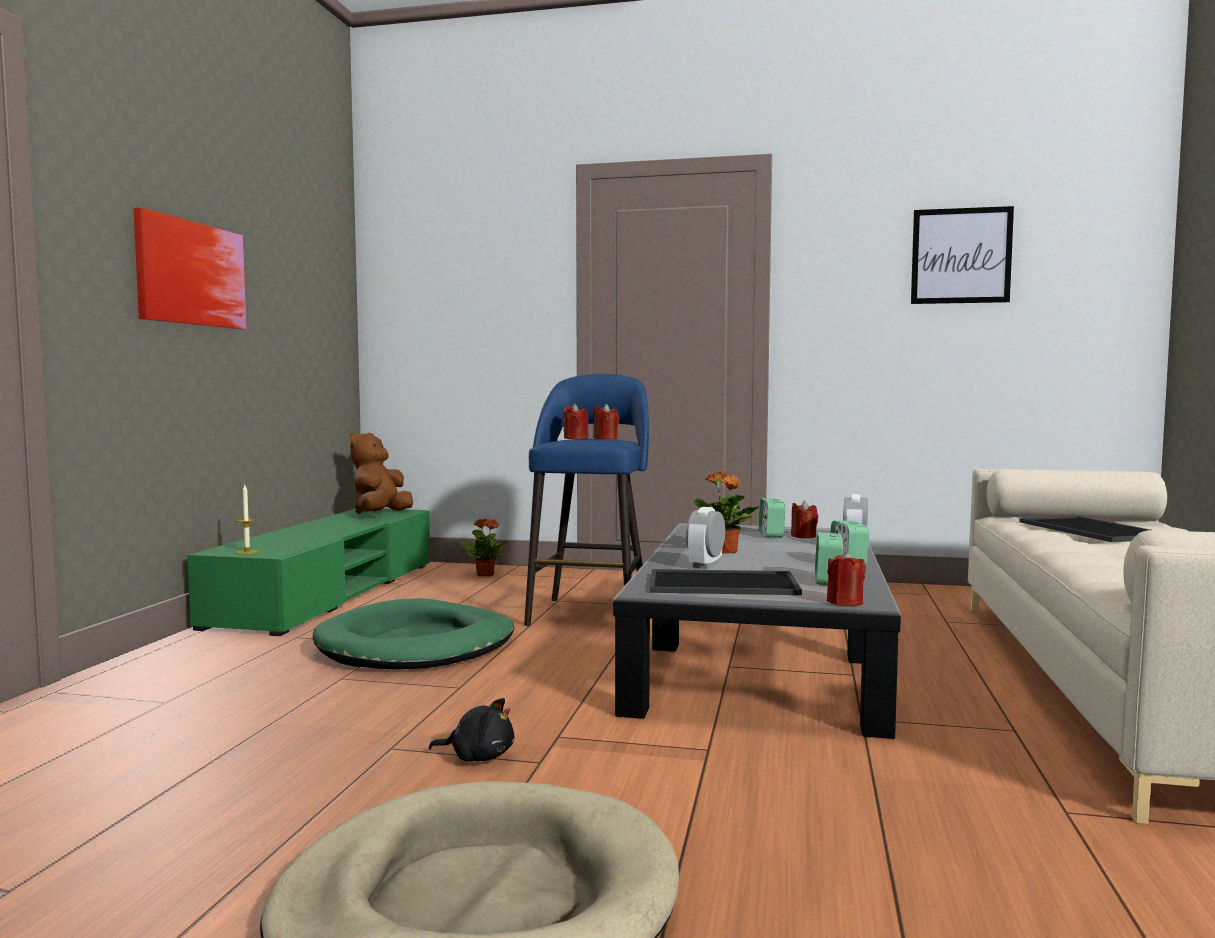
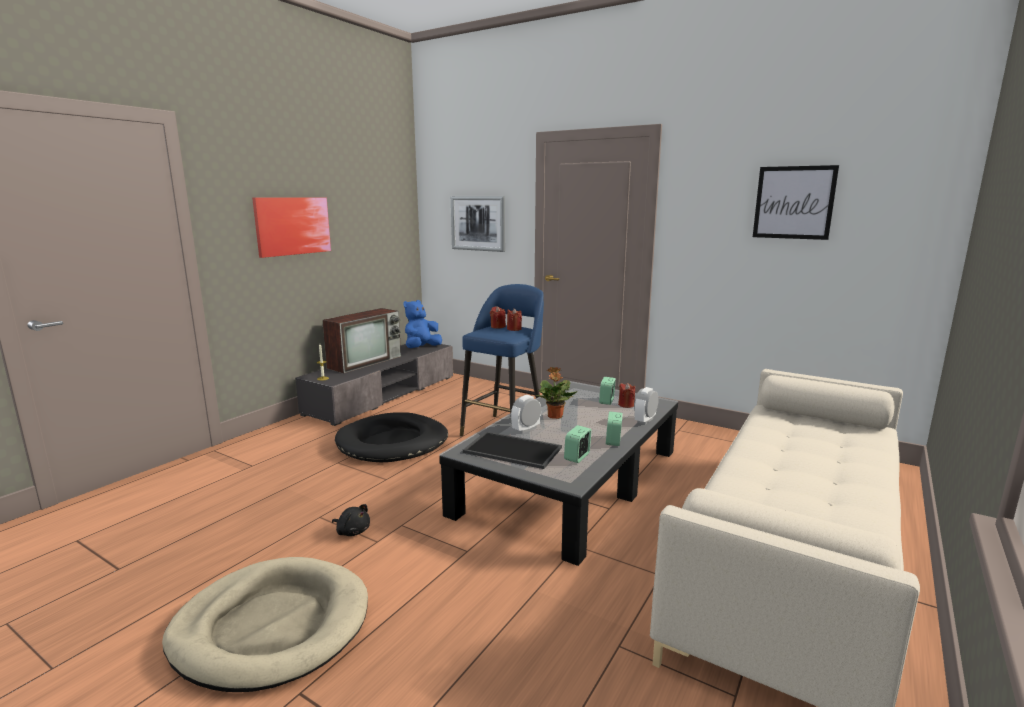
camera: 20 degrees right, 10 degrees up
(301, 532) = (366, 362): none -> television
(328, 593) = (383, 395): green tv stand -> grey tv stand
(380, 514) = (421, 348): brown plush toy -> blue plush toy
(417, 644) = (393, 442): green dog bed -> black dog bed
(474, 305) = (478, 223): none -> picture
(485, 574) = (476, 389): potted plant -> none
(844, 602) = (559, 480): red candle -> none
(1096, 530) = (806, 437): tray -> none

